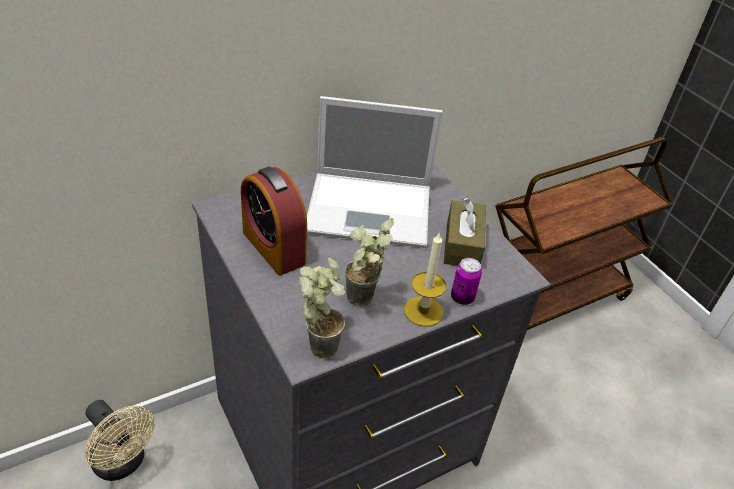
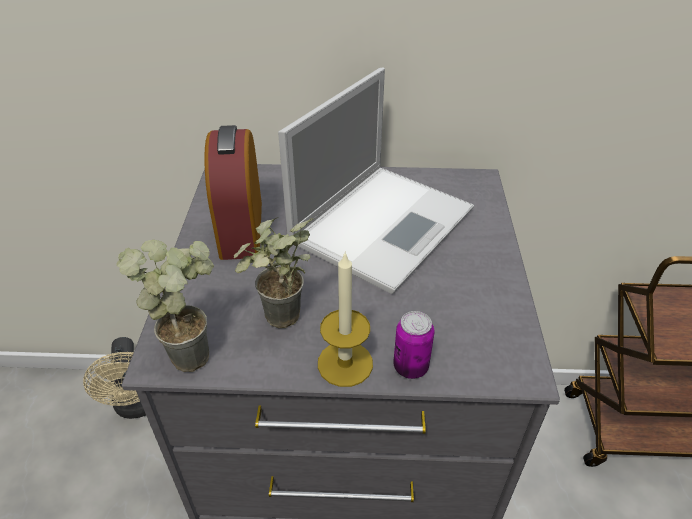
camera: 35 degrees right, 0 degrees up
(372, 209) = (384, 223): laptop -> laptop turned 90 degrees counterclockwise
(462, 244) = (466, 299): brown tissue box -> none

